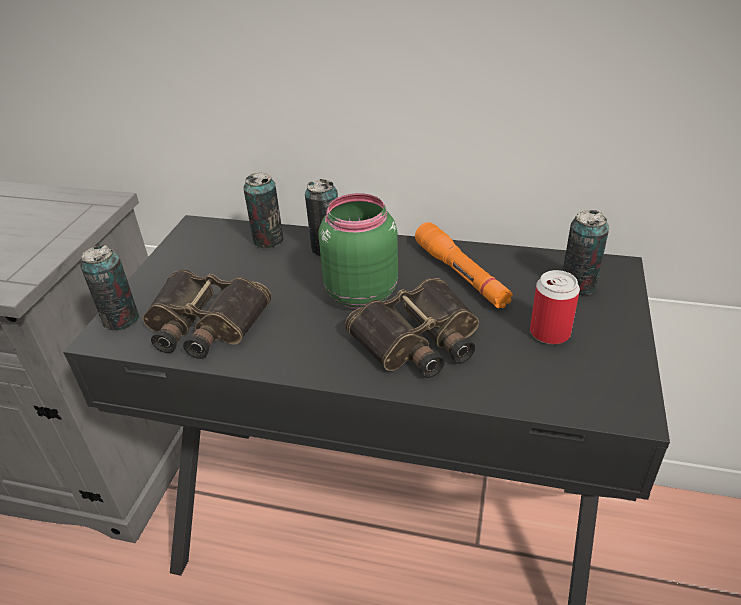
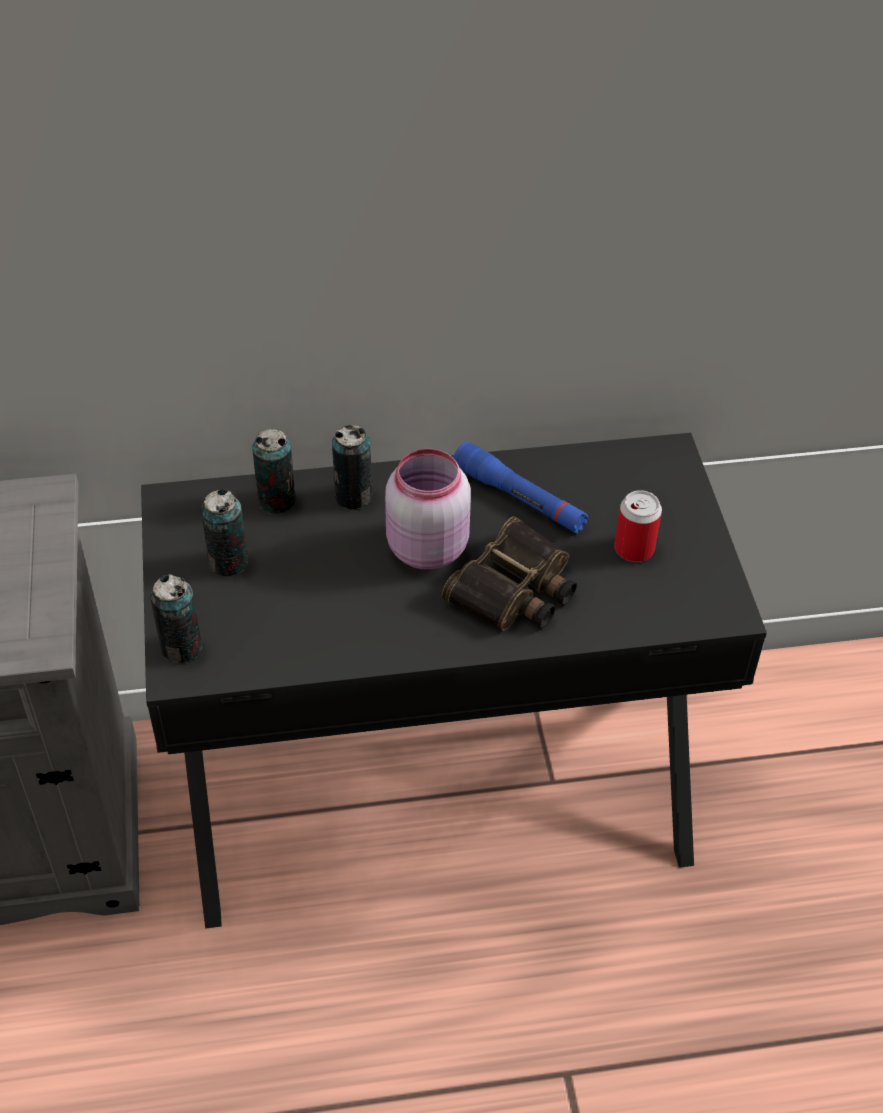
camera: 25 degrees left, 10 degrees up
(203, 324) = (280, 629): binoculars -> none
(359, 293) = (424, 548): green jar -> pink jar
(461, 274) = (519, 498): orange flashlight -> blue flashlight
(578, 285) = (641, 485): can -> can (228, 562)

